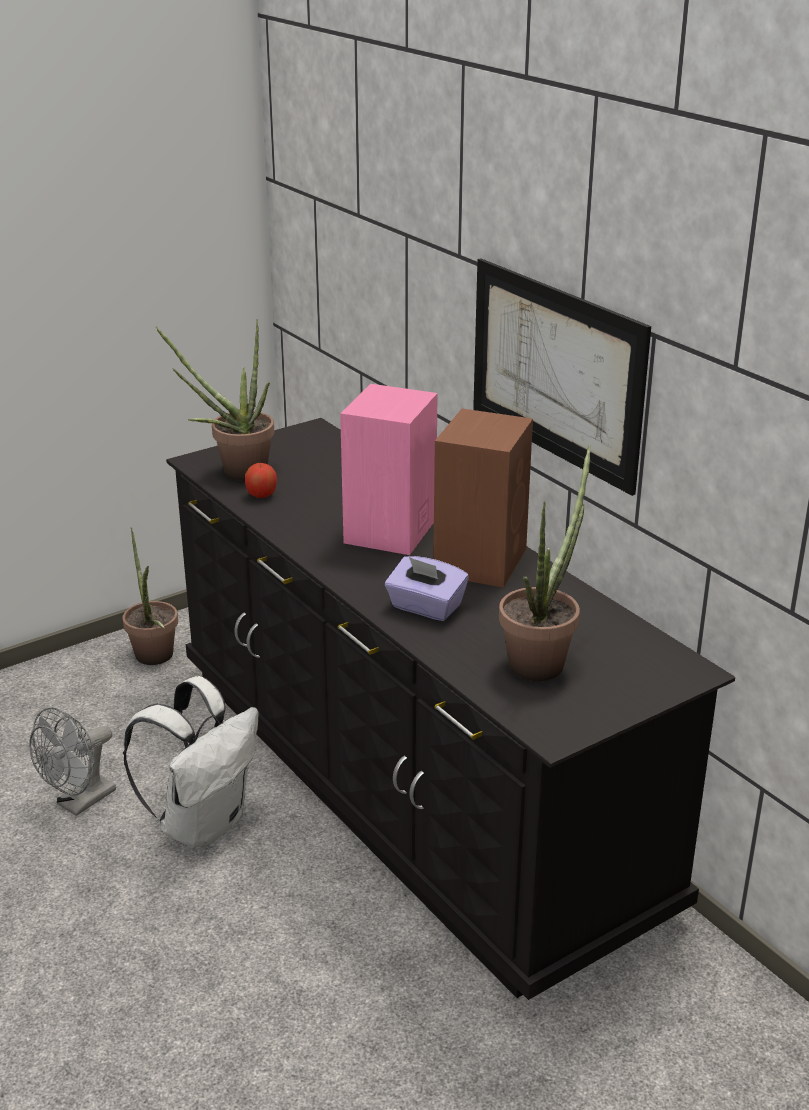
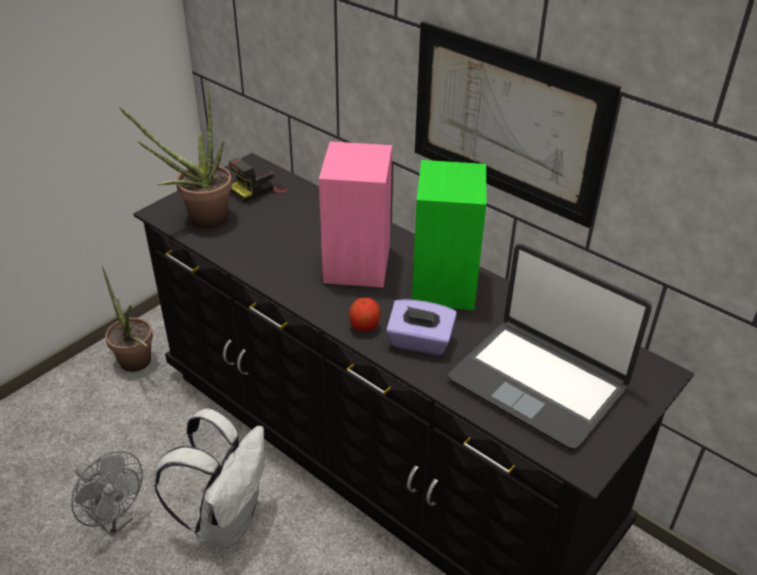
camera: 15 degrees left, 10 degrees up
(80, 803) = (115, 520): grey fan -> grey fan turned 75 degrees counterclockwise
(261, 495) = (232, 241): apple -> apple (364, 327)
(311, 452) = (258, 189): none -> camera
(481, 560) = (444, 284): brown speaker -> green speaker
(542, 659) = (538, 383): potted plant -> laptop

